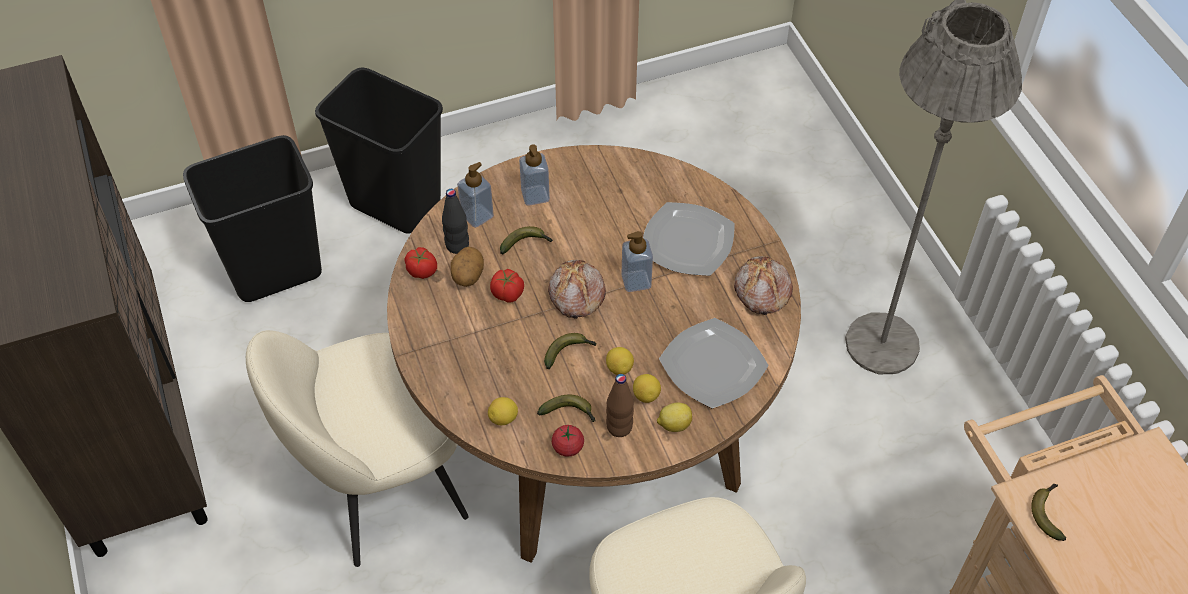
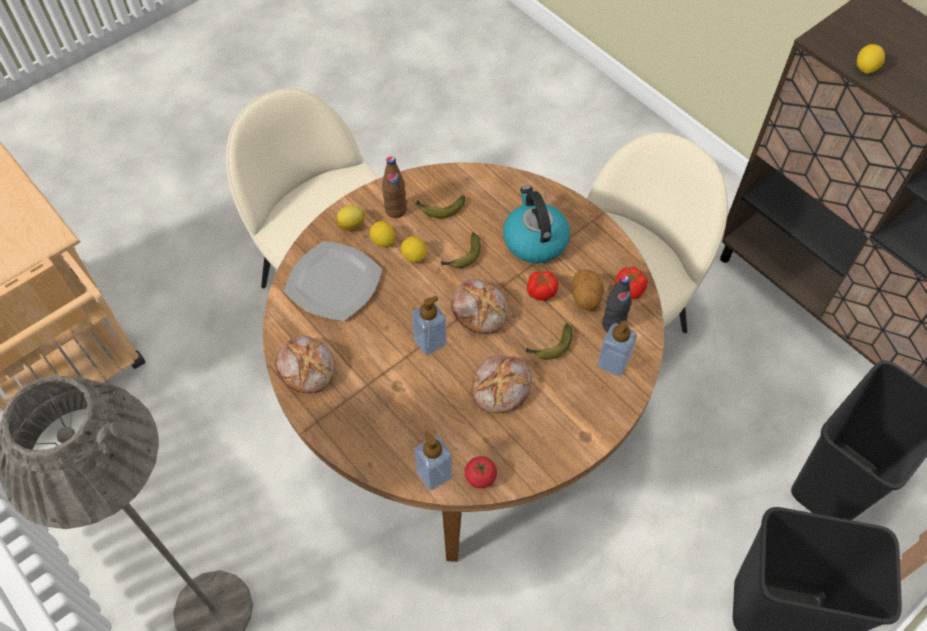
camera: 160 degrees right, 5 degrees up
(486, 347) = (534, 240): none -> kettle
(503, 418) = (490, 190): lemon -> lemon (865, 68)
(535, 195) = (569, 404): soap dispenser -> soap dispenser (434, 473)
(568, 447) = (430, 185): tomato -> tomato (480, 477)
(587, 224) = (502, 388): none -> bread
(686, 242) = (395, 399): plate -> none
(1047, 512) = (33, 228): banana -> none

